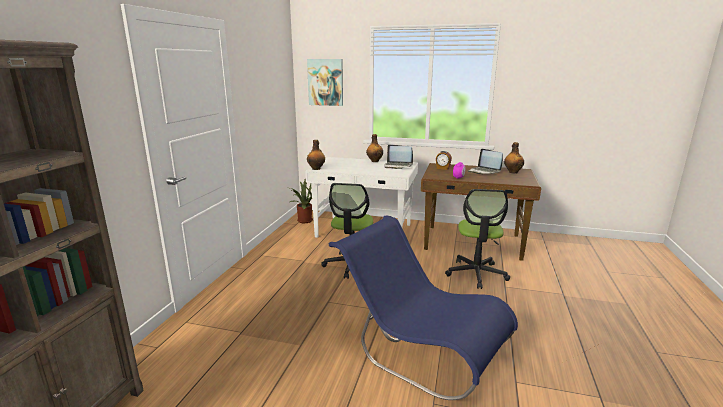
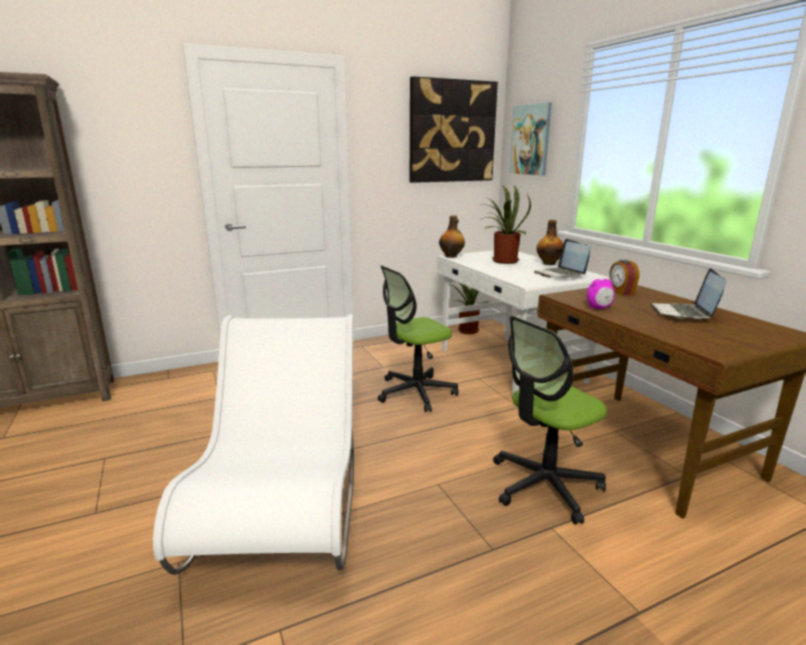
camera: 50 degrees right, 0 degrees up
(275, 77) = (452, 132): none -> picture
(351, 165) = (502, 261): none -> potted plant
(419, 350) = (282, 509): blue chair -> white chair
(512, 172) = (748, 329): bottle -> none

